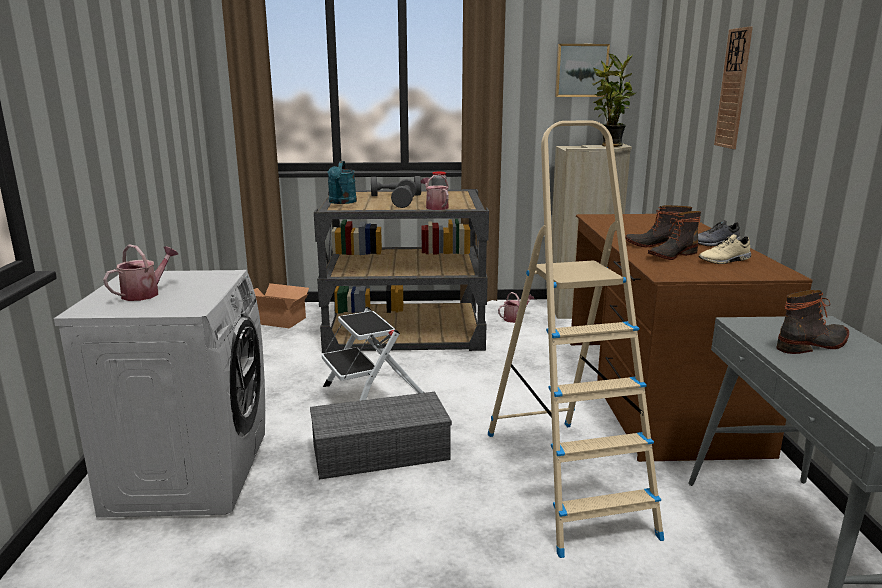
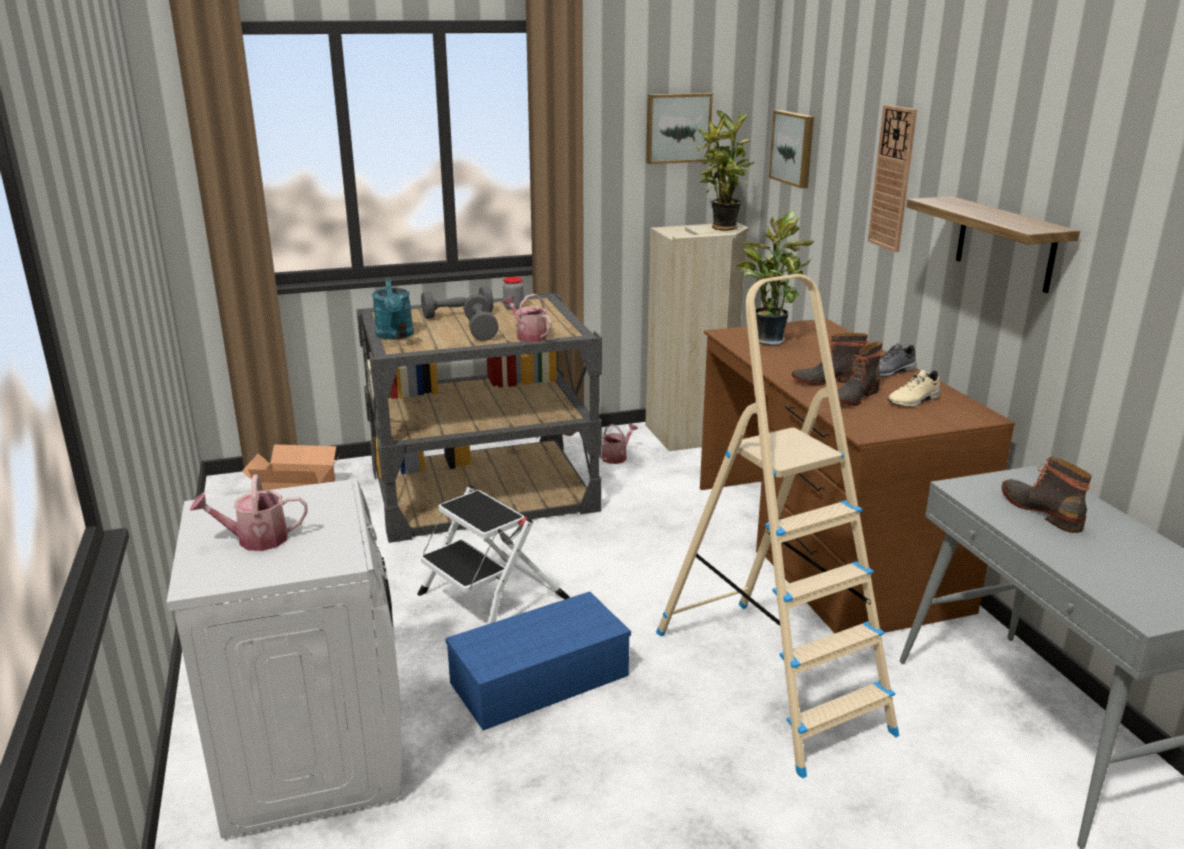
camera: 15 degrees left, 5 degrees up
(145, 293) = (255, 540): watering can -> watering can turned 120 degrees counterclockwise
(382, 451) = (541, 677): grey storage box -> blue storage box
(623, 221) = (767, 340): none -> potted plant
(671, 83) = (794, 148): none -> picture
(812, 123) = (1005, 244): none -> shelf
(813, 345) = (1042, 510): boot -> boot turned 75 degrees counterclockwise

